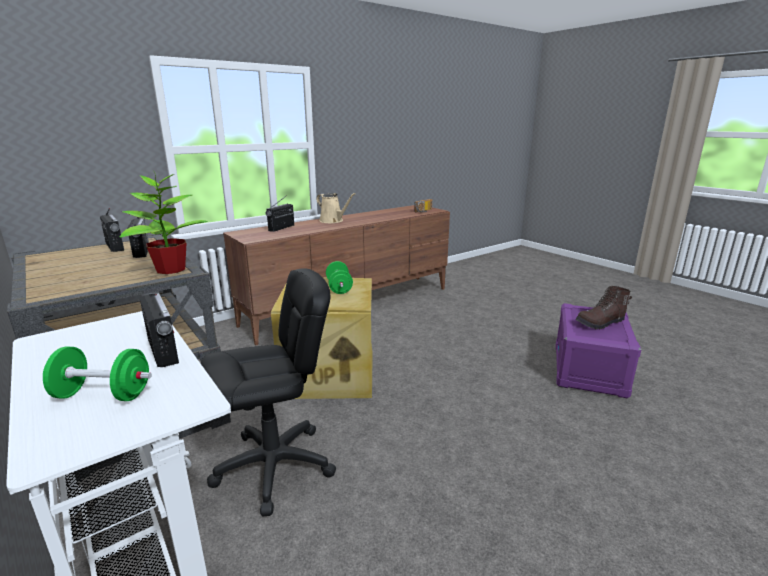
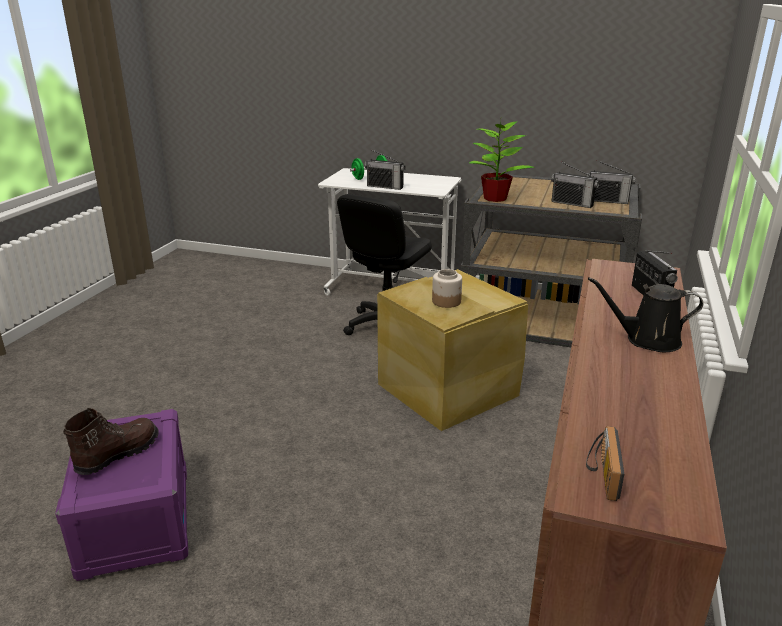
camera: 145 degrees right, 5 degrees up
(333, 221) = (647, 340): beige watering can -> black watering can
(339, 288) = (447, 301): green dumbbell -> jar

